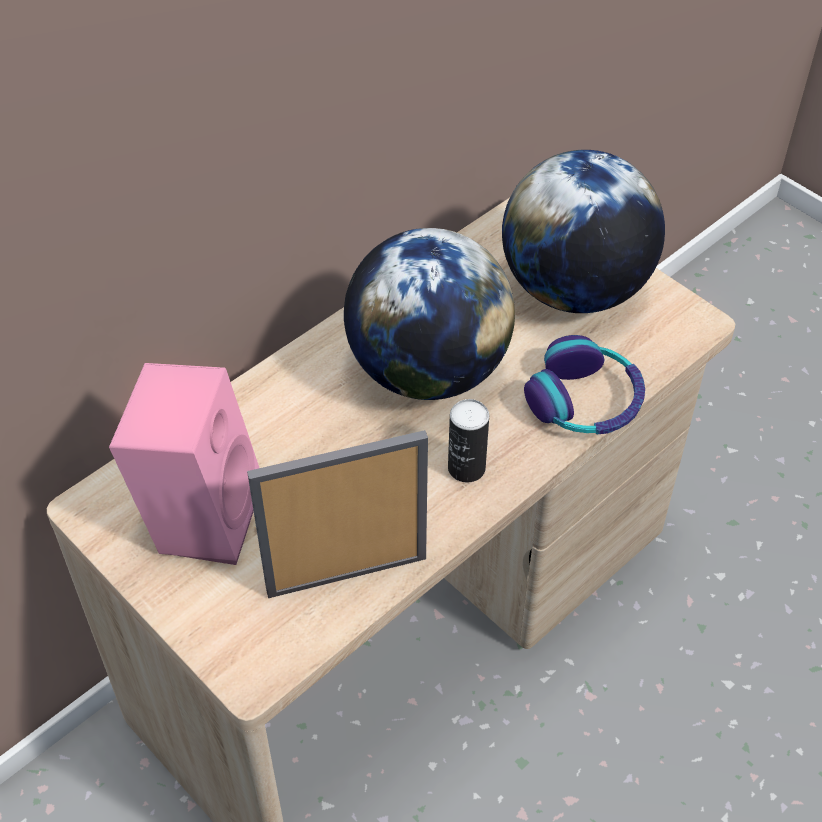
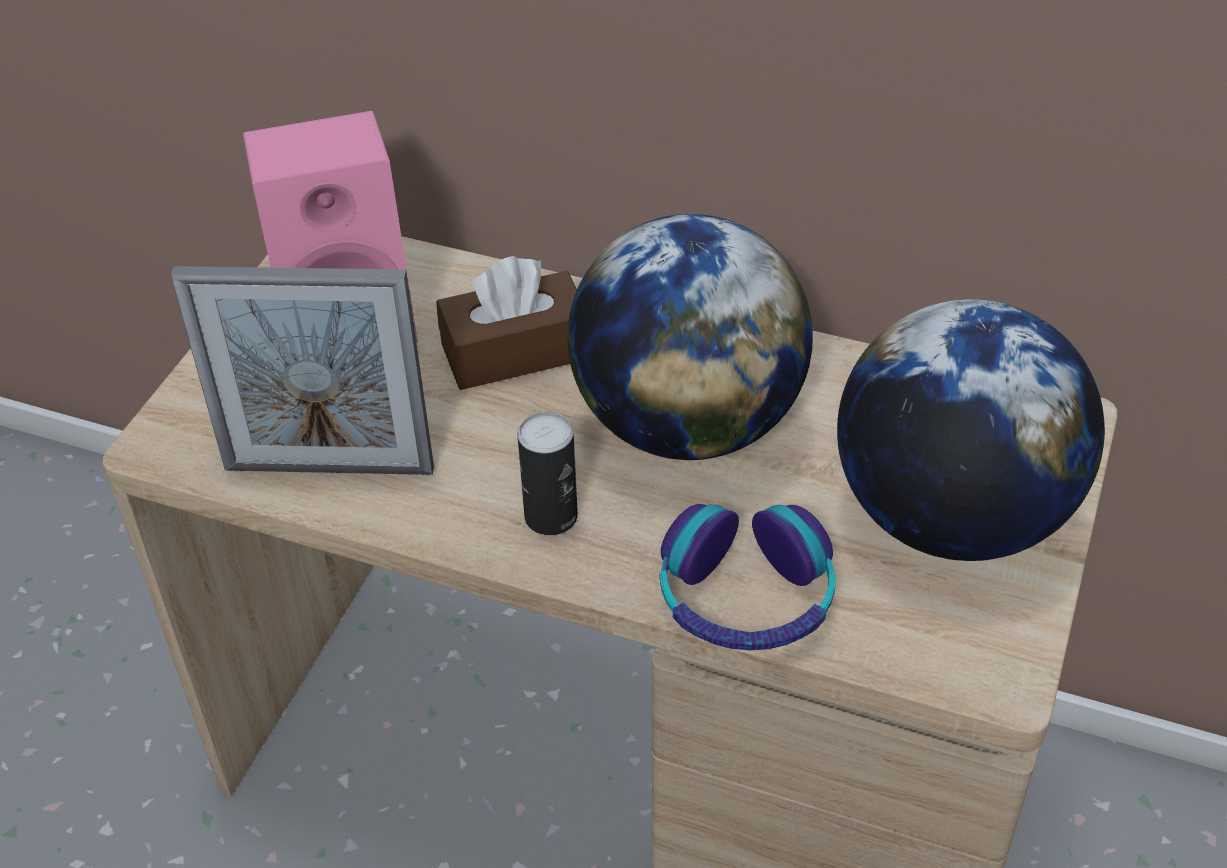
camera: 65 degrees right, 5 degrees down
(300, 431) = (516, 352): none -> brown tissue box
(346, 574) = (329, 468): picture frame -> picture frame turned 135 degrees clockwise

